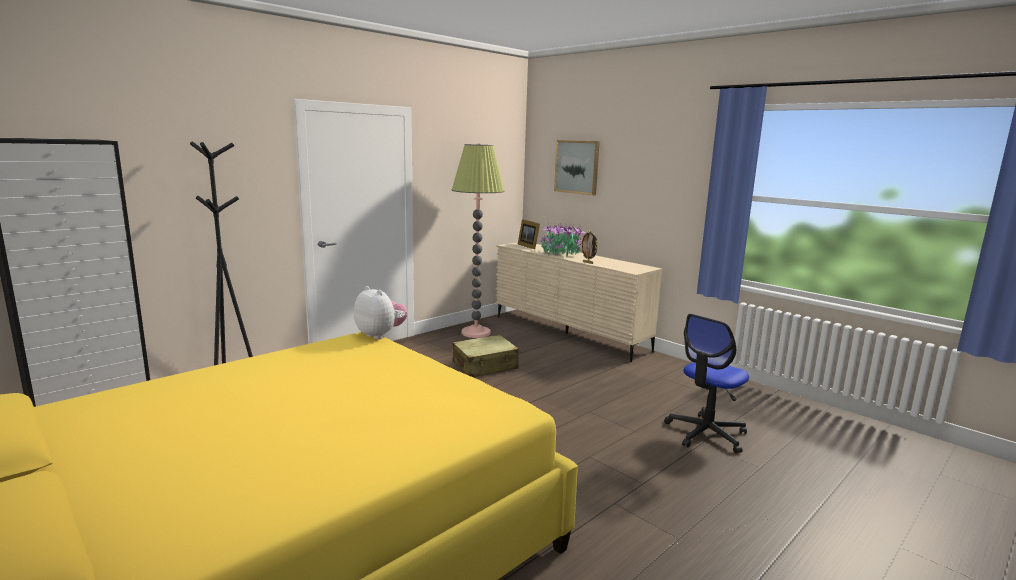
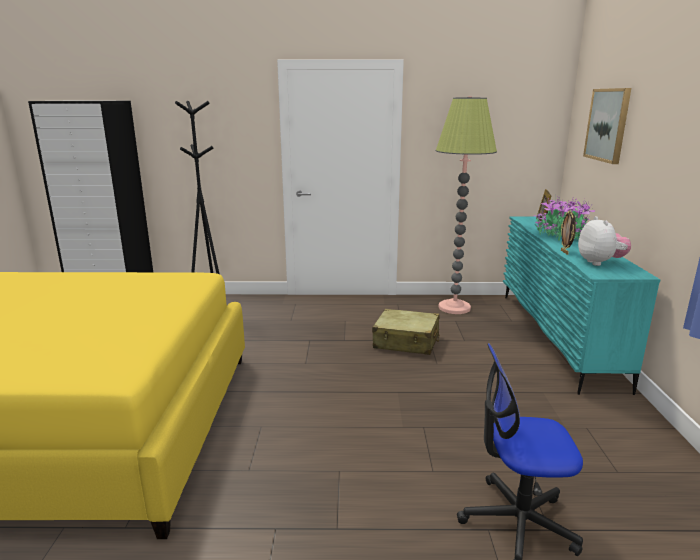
camera: 45 degrees right, 5 degrees up
(380, 335) = (211, 278): plush toy -> plush toy (600, 263)
(568, 334) = (555, 337): beige dresser -> turquoise dresser

